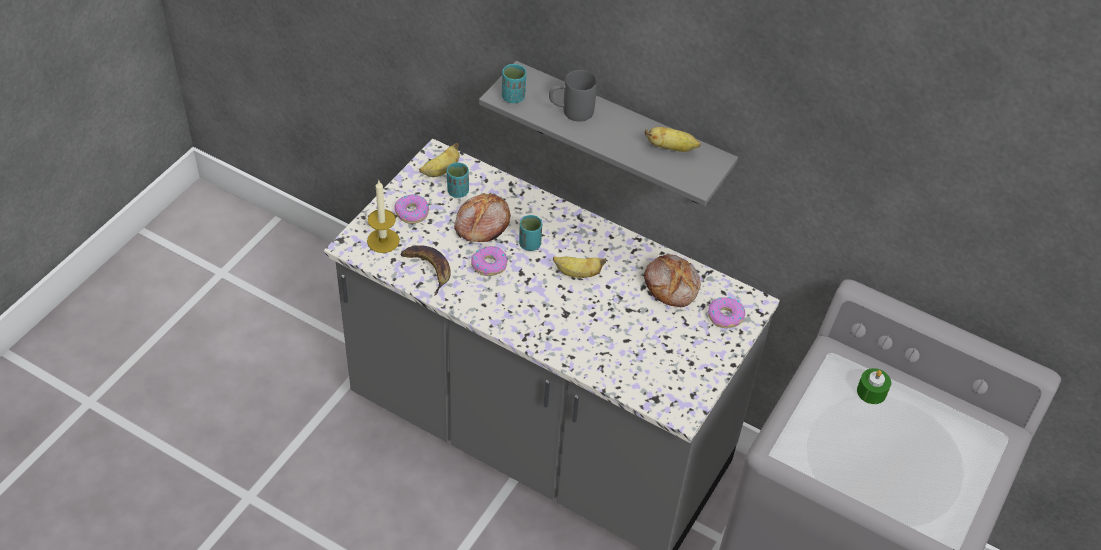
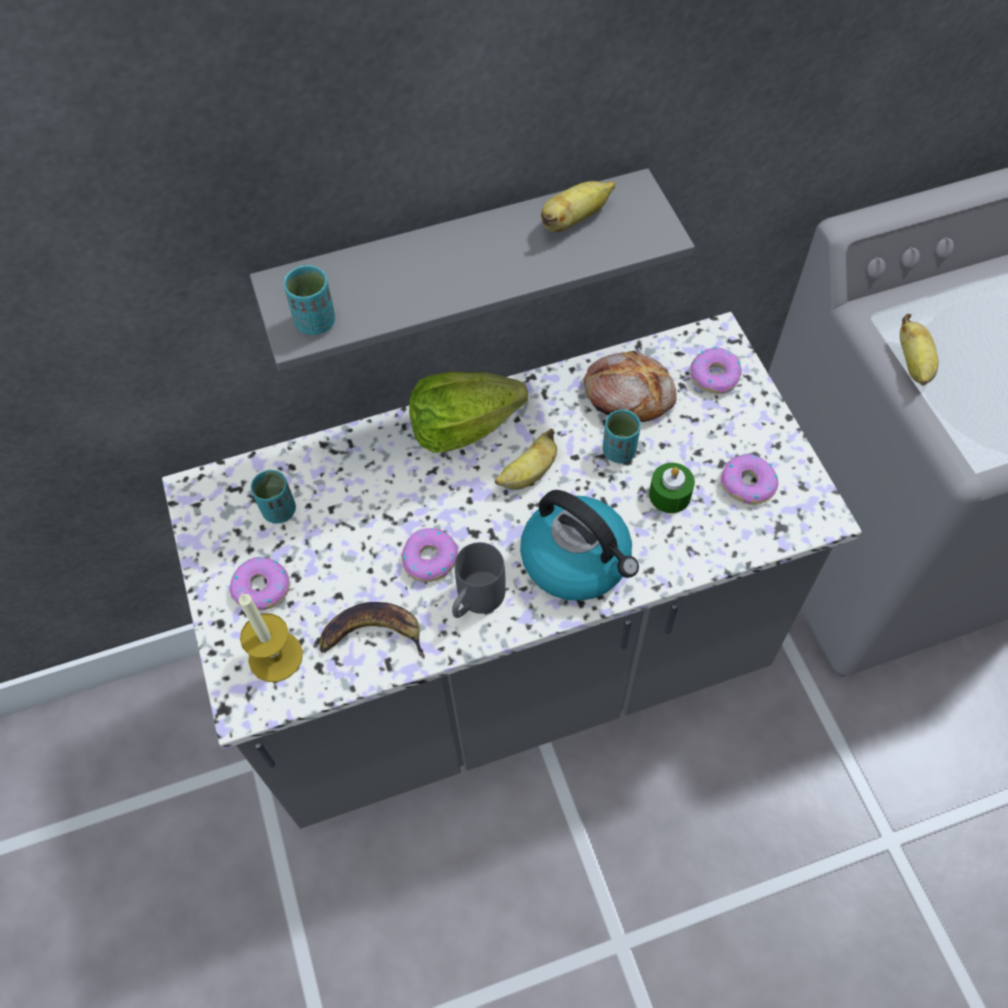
camera: 45 degrees left, 10 degrees up
(441, 171) = (226, 505): banana -> banana (913, 365)
(481, 224) = (357, 522): bread -> none
(530, 244) = (438, 492): turquoise cup -> turquoise cup (619, 451)
(547, 323) = (577, 560): none -> kettle
(571, 112) = (407, 278): grey mug -> grey mug (475, 602)
(577, 230) = (463, 427): none -> lettuce
(668, 369) = (747, 484): none -> donut
(871, 392) = (952, 318): green candle -> green candle (670, 495)

